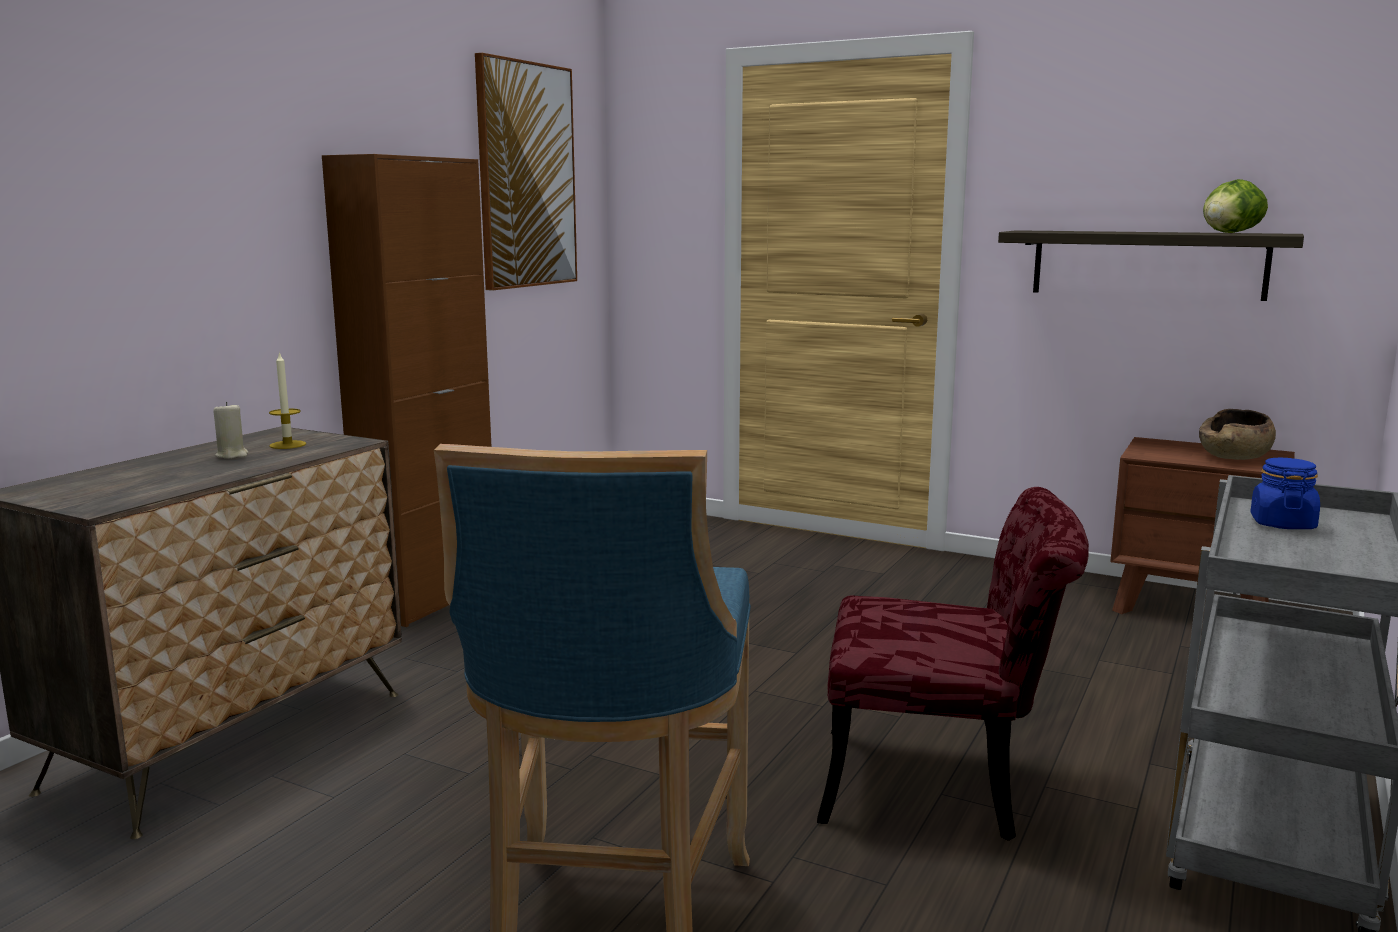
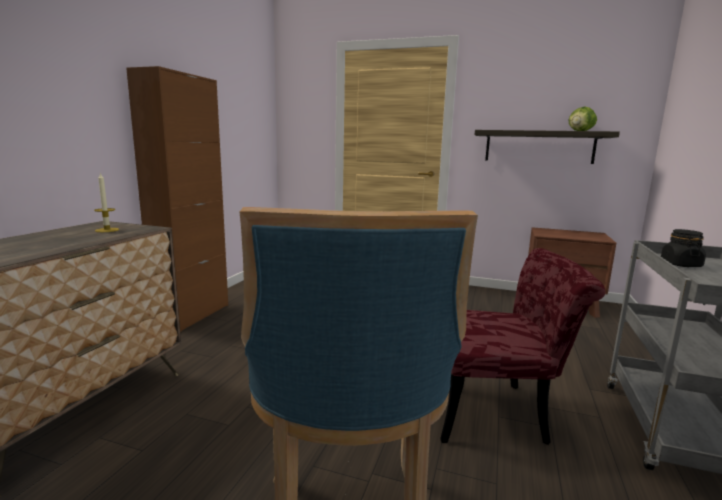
camera: 10 degrees left, 0 degrees up
(232, 455) = (69, 236): beige candle -> none
(526, 176) = (238, 98): picture -> none
(1235, 456) = (583, 235): brown bowl -> none
(1282, 524) = (680, 264): blue jar -> black jar

